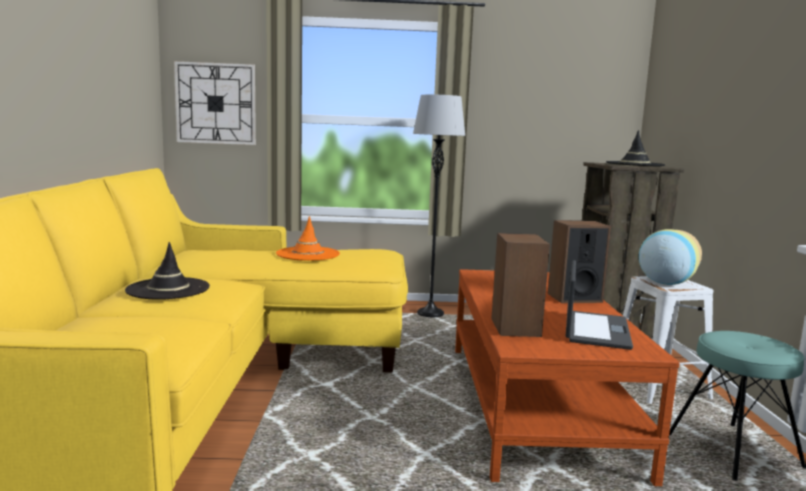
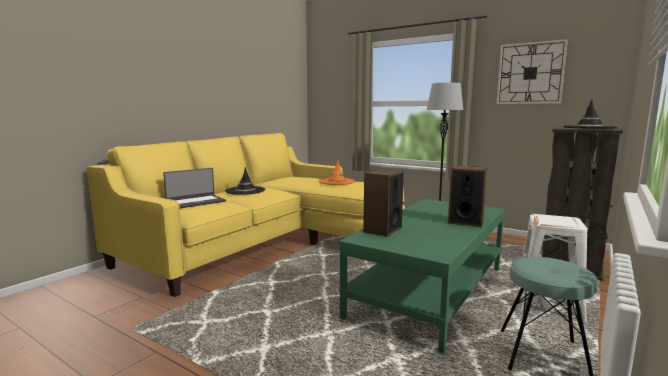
camera: 35 degrees right, 0 degrees up
(216, 103) = (331, 97): wall clock -> wall clock (530, 73)
(535, 404) = (430, 291): brown coffee table -> green coffee table
(595, 330) = (432, 239): laptop -> laptop (195, 202)
(665, 283) = (550, 220): vase -> none

